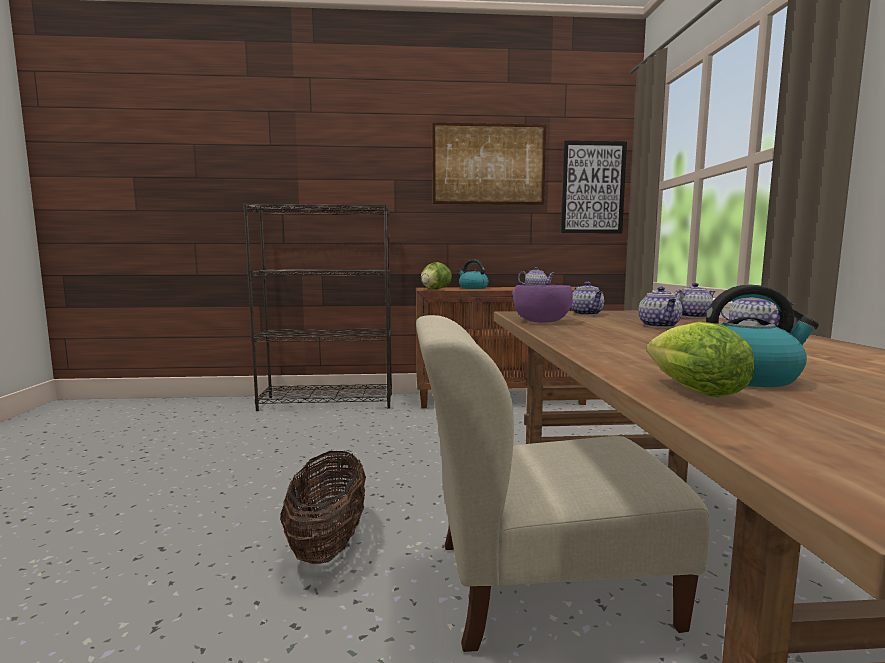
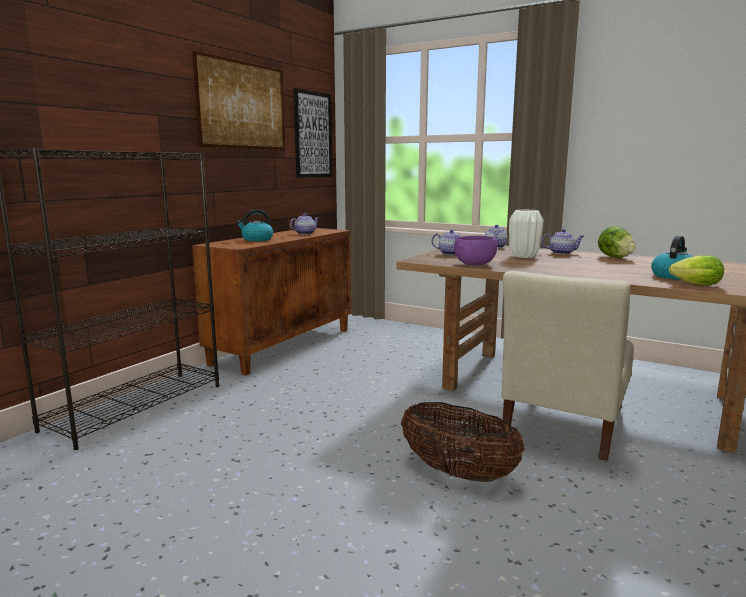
camera: 55 degrees left, 5 degrees up
(435, 289) = (242, 246): lettuce -> lettuce (615, 257)
(659, 326) = (524, 256): teapot -> white vase

